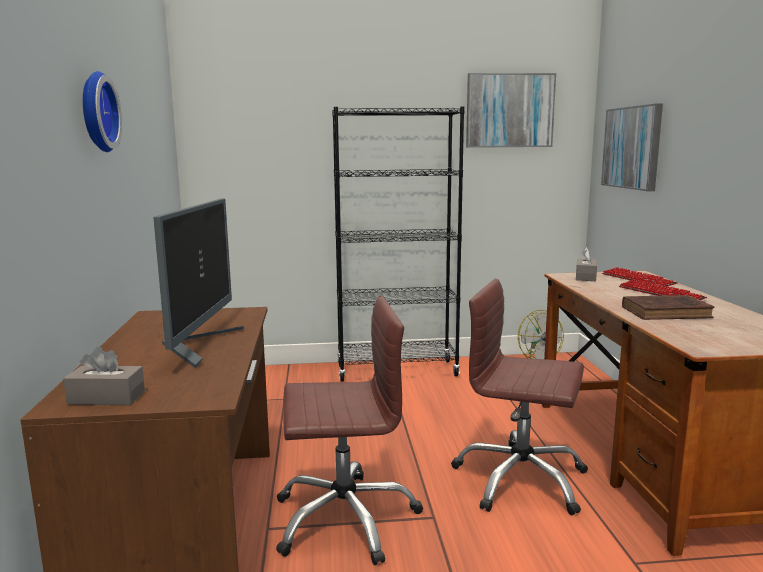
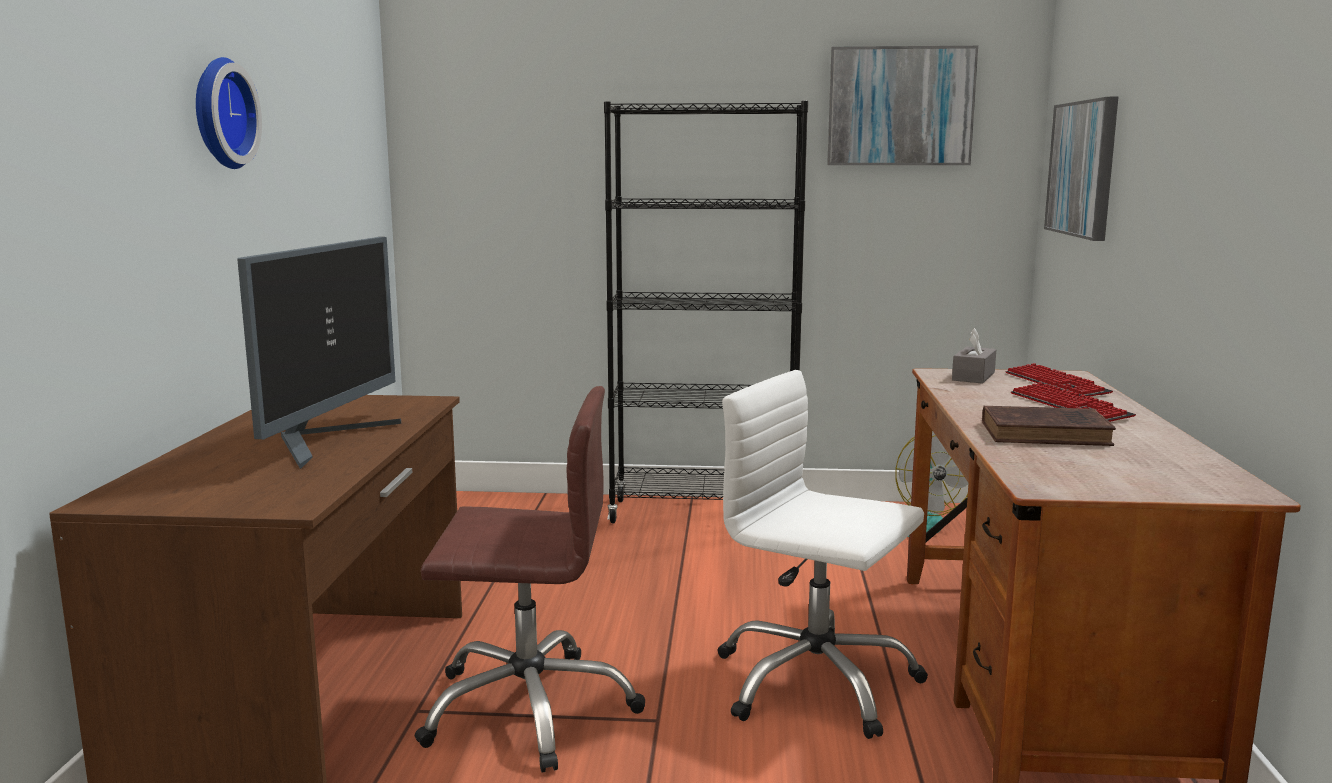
camera: 10 degrees right, 0 degrees up
(106, 398) = (165, 496): grey tissue box -> none
(520, 480) = (815, 683): brown office chair -> white office chair

